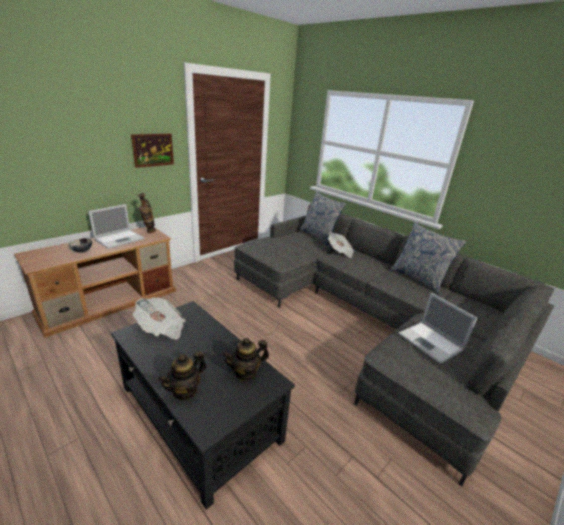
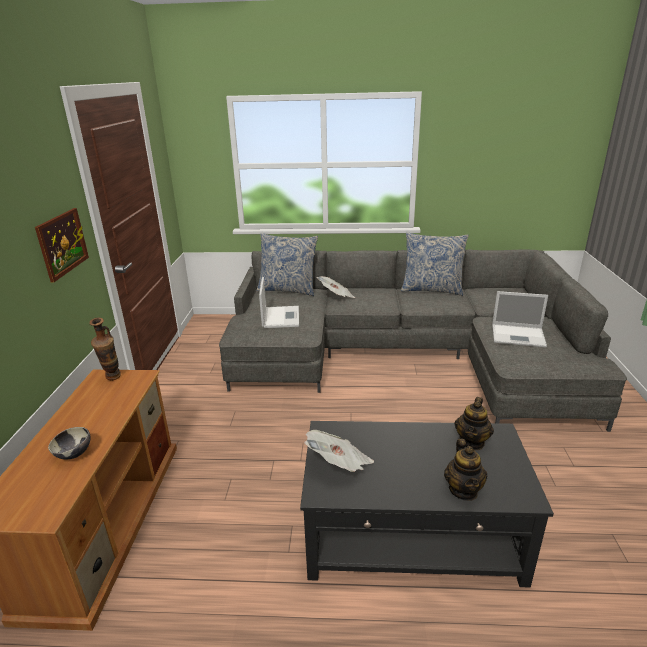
camera: 40 degrees left, 0 degrees up
(120, 239) = (91, 408): laptop -> laptop (280, 317)

